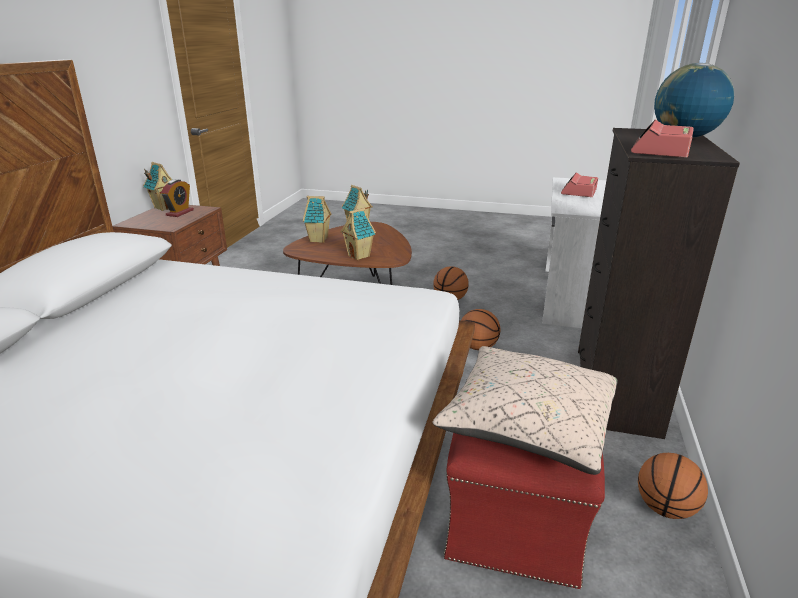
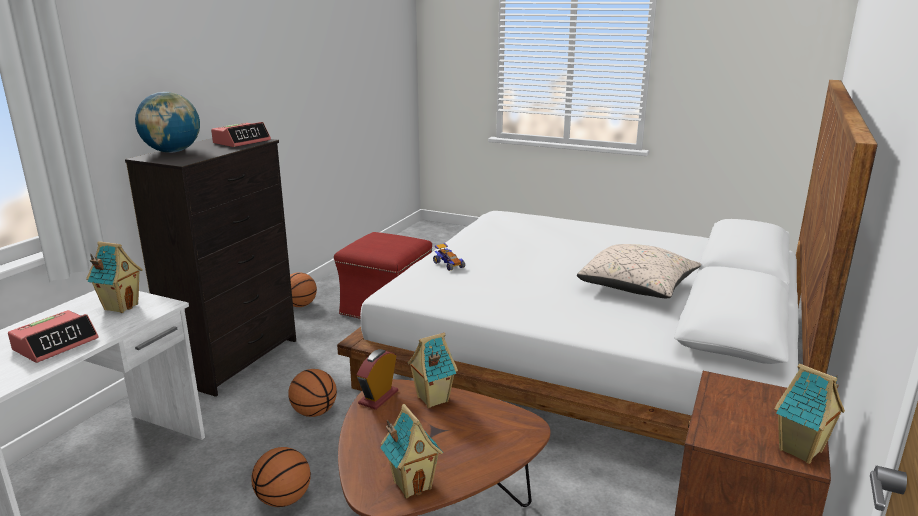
camera: 170 degrees left, 5 degrees down
(180, 213) = (748, 427): alarm clock -> alarm clock (378, 397)
(319, 240) = (491, 449): toy house -> toy house (121, 307)
(379, 339) = (448, 265): none -> toy car
(527, 425) = (385, 242): beige pillow -> beige pillow (638, 287)

